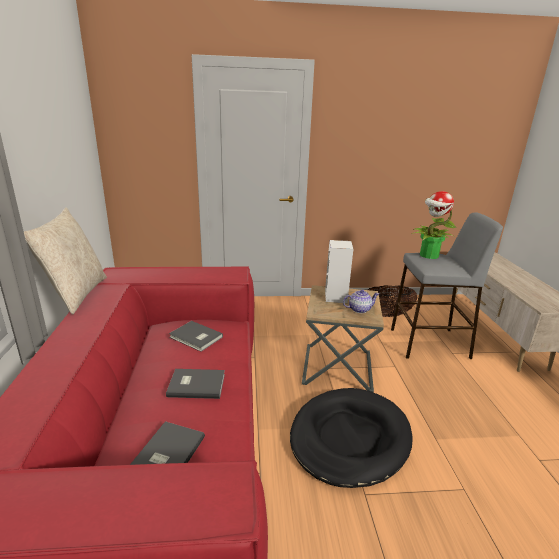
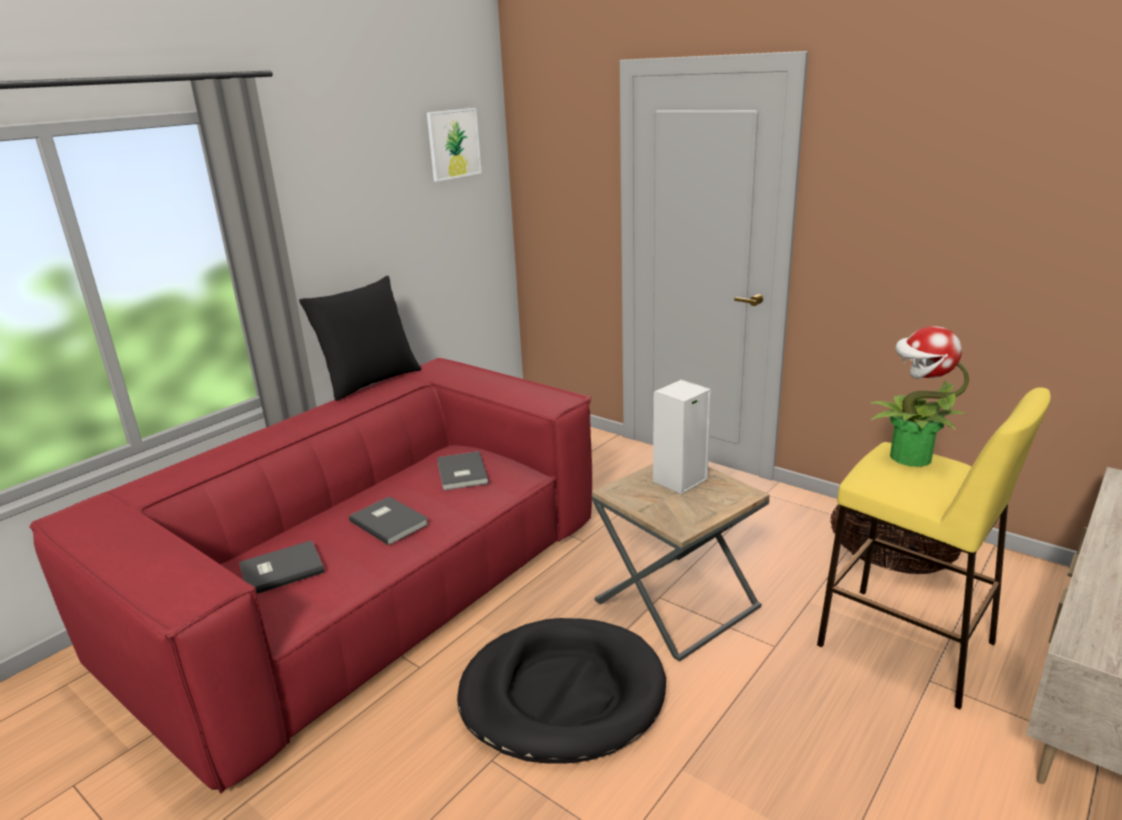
camera: 45 degrees right, 0 degrees up
(72, 105) = (453, 144): none -> picture
(76, 294) = (370, 381): beige pillow -> black pillow
(359, 309) = (682, 509): teapot -> none
(430, 343) = (907, 644): grey stool -> yellow stool

